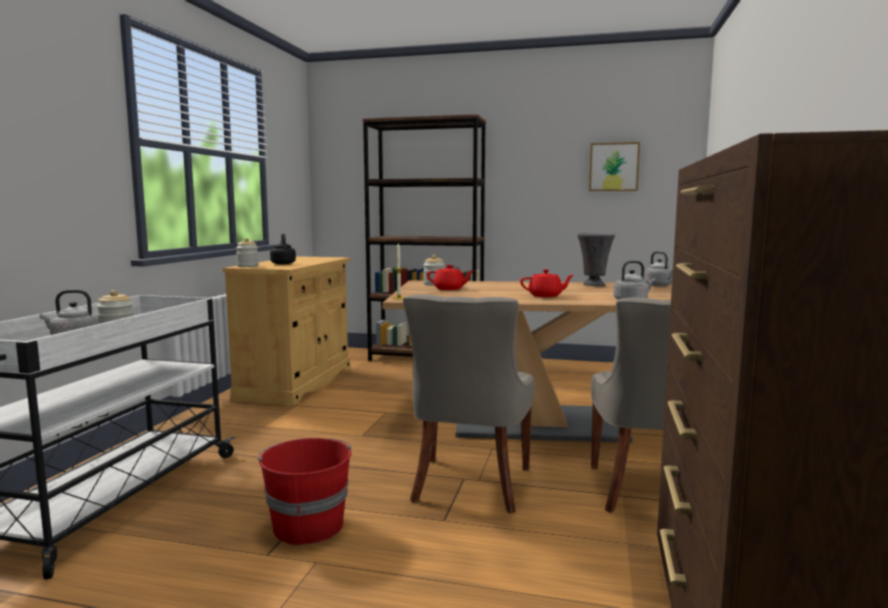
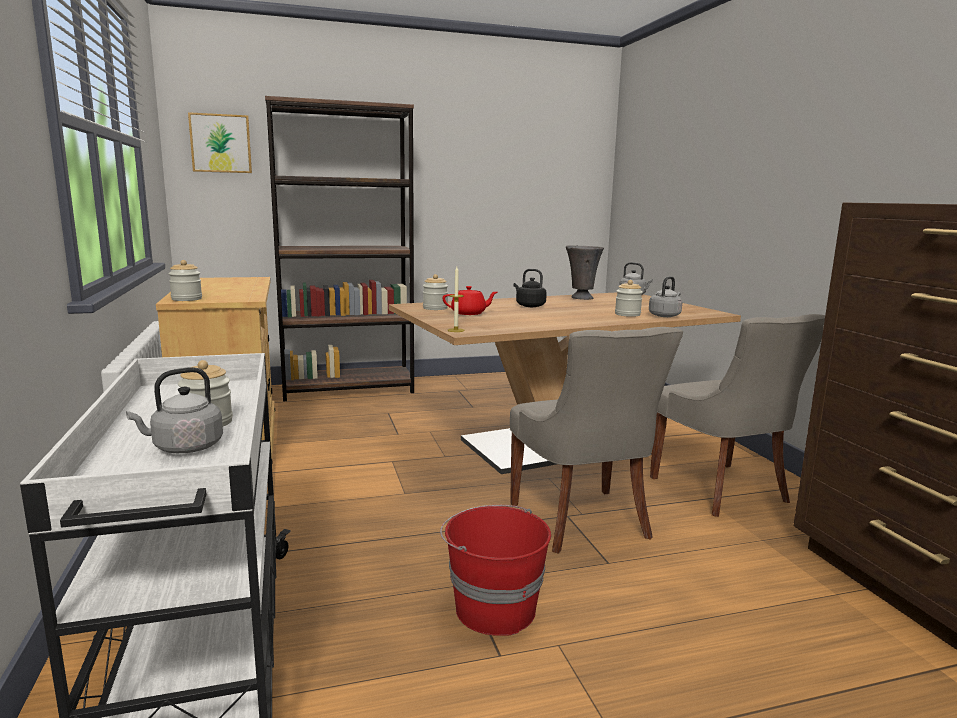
camera: 30 degrees left, 5 degrees up
(283, 263) = (220, 291): black kettle -> black kettle (529, 306)
(546, 296) = (581, 315): red teapot -> none
(594, 298) = (627, 314): none -> jar
(614, 167) = (534, 172): picture -> picture (221, 143)

